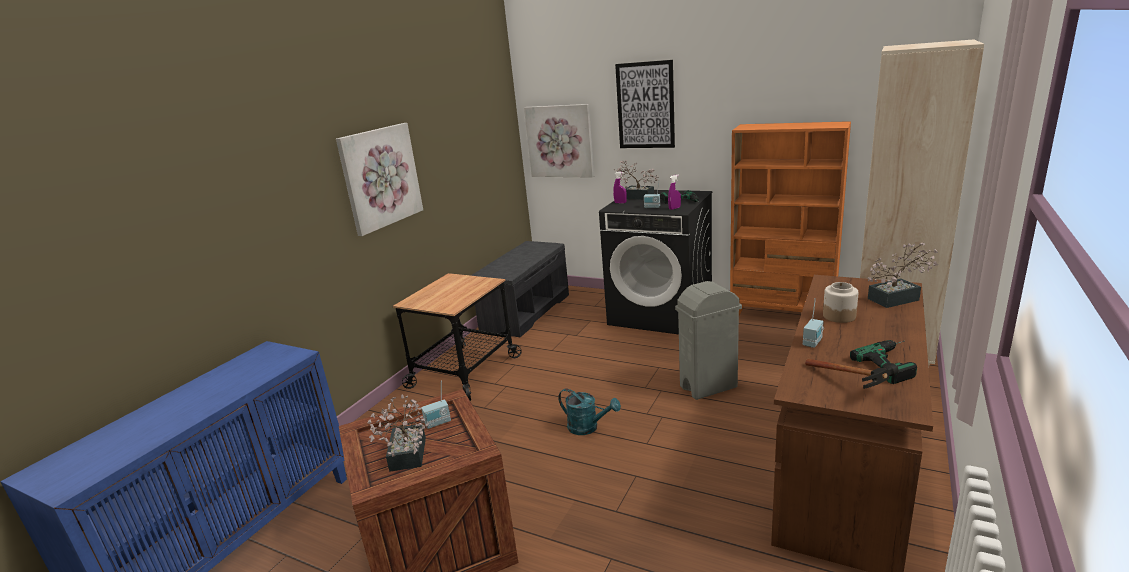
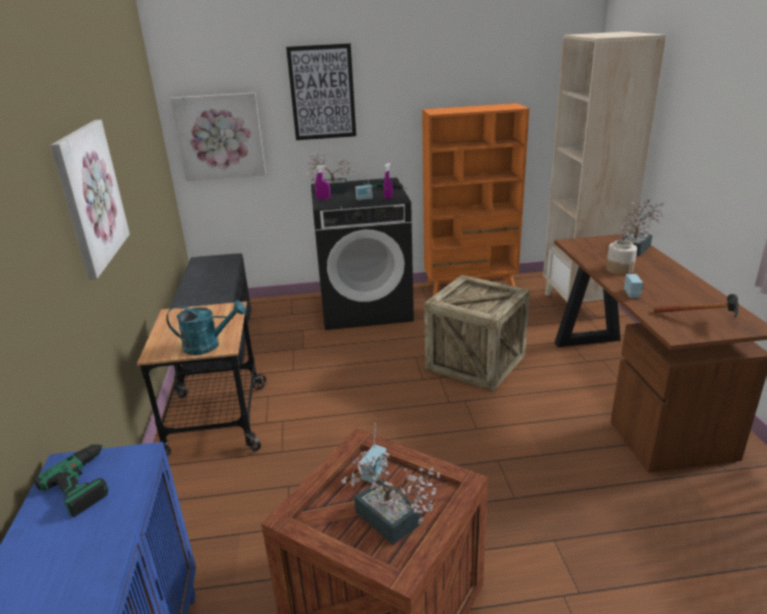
camera: 35 degrees left, 5 degrees up
(588, 427) = (411, 433): turquoise watering can -> turquoise watering can (208, 345)
(709, 387) = (475, 362): grey trash can -> crate
(895, 363) = (702, 295): power drill -> power drill (93, 477)

